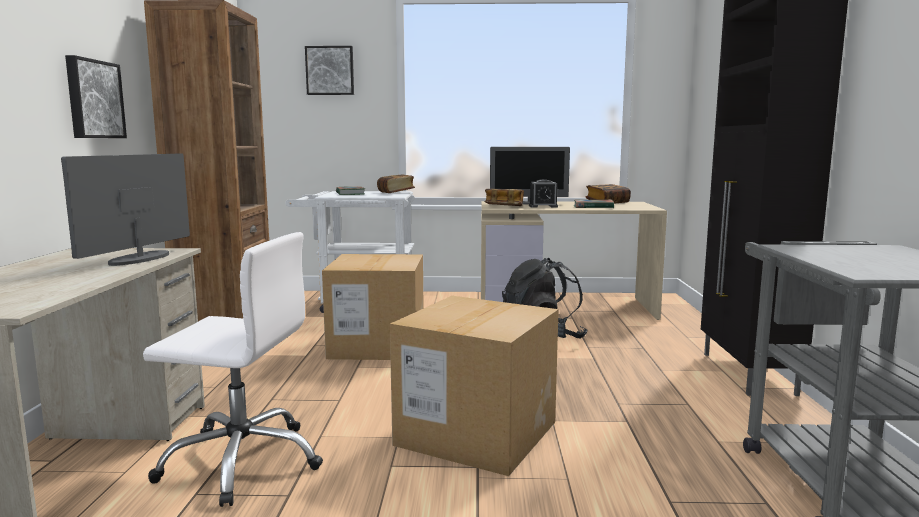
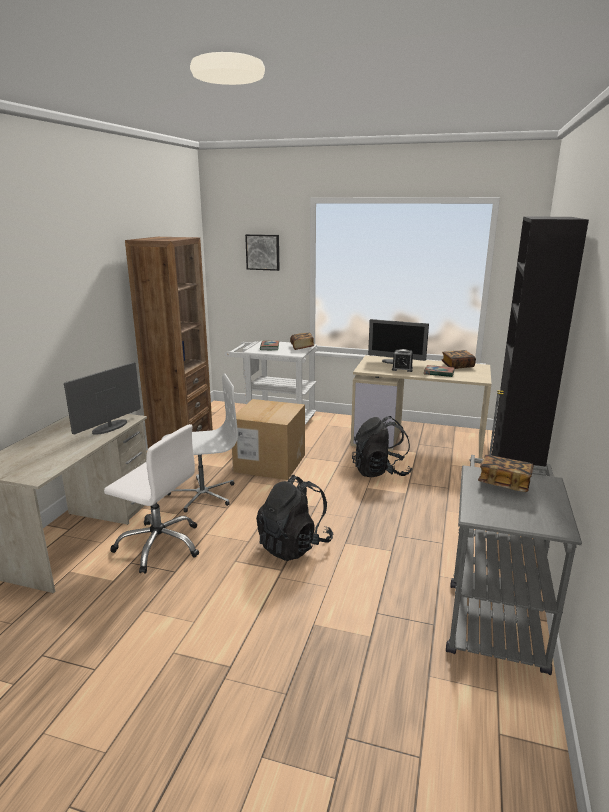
camera: 15 degrees right, 10 degrees up
(93, 99) = (93, 315): picture -> none
(288, 389) = (202, 494): none -> white office chair
(477, 433) = (294, 545): cardboard box -> black backpack
(504, 206) = (373, 367): book -> book (504, 484)

